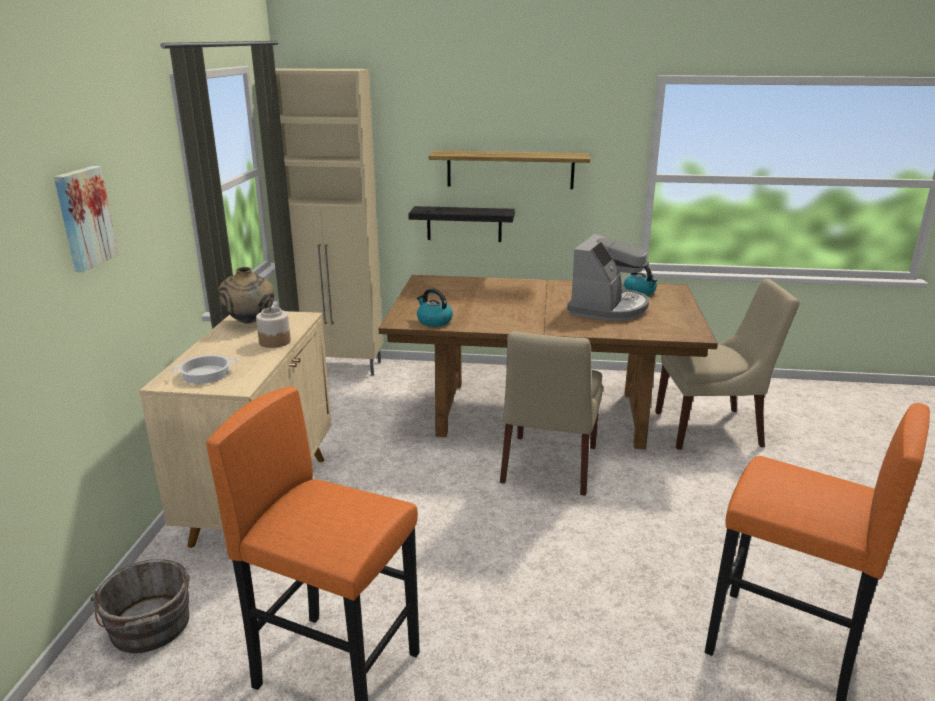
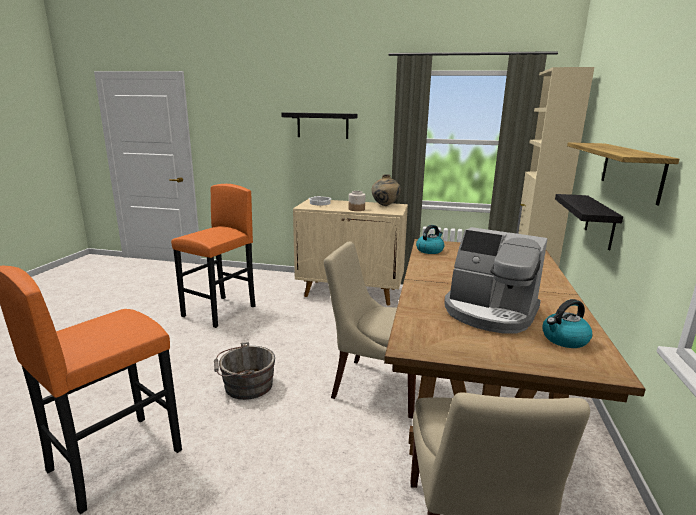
camera: 95 degrees right, 5 degrees down
(83, 218) = (322, 125): picture -> black shelf
(150, 628) = (267, 280): grey bucket -> grey bucket (245, 386)

